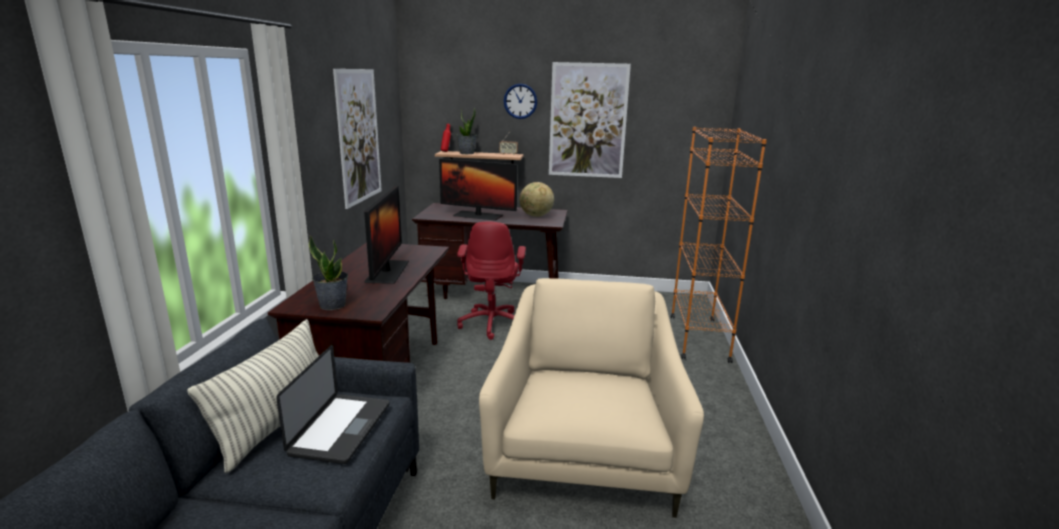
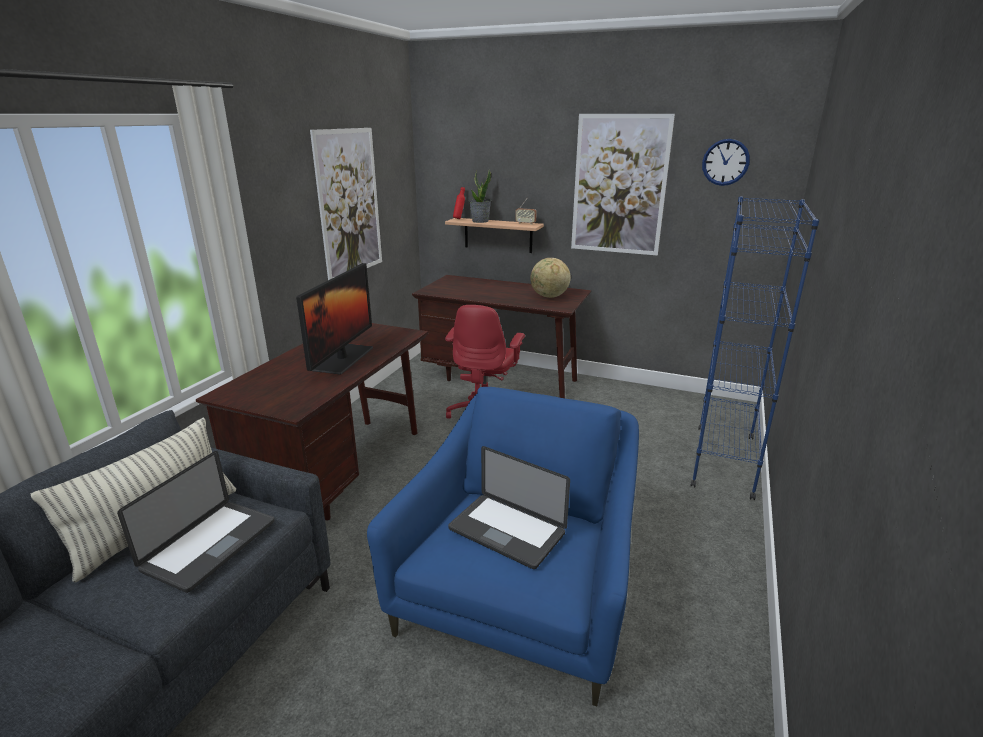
camera: 15 degrees right, 5 degrees up
(332, 305) = (262, 396): potted plant -> none
(478, 215) = (484, 293): monitor -> none
(520, 101) = (541, 161): wall clock -> wall clock (725, 162)
(584, 390) = (506, 531): none -> laptop
(584, 452) = (520, 595): beige armchair -> blue armchair
(698, 338) = (724, 460): orange bookcase -> blue bookcase

